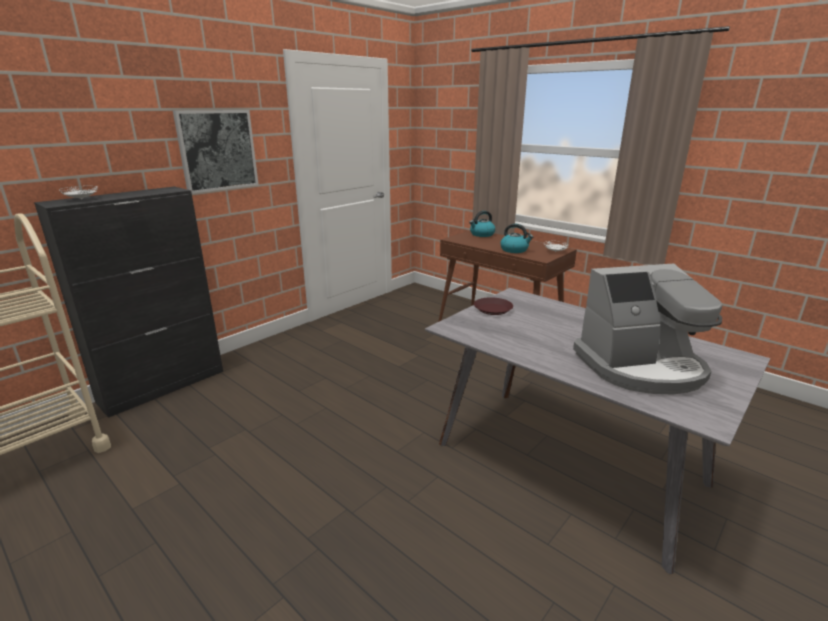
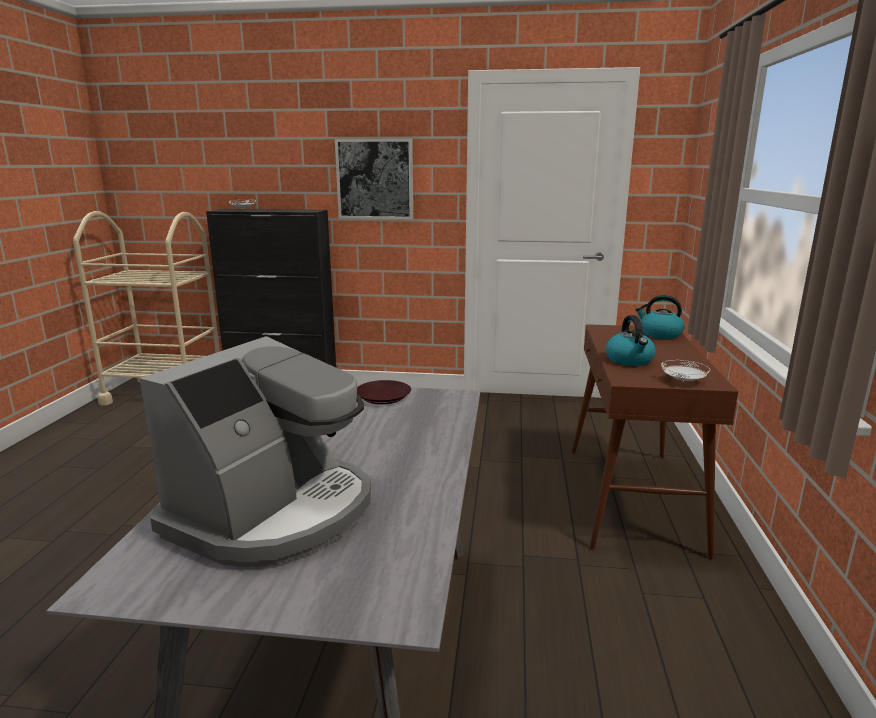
camera: 55 degrees right, 5 degrees down
(640, 367) = (274, 512): coffee machine -> coffee machine turned 105 degrees counterclockwise

